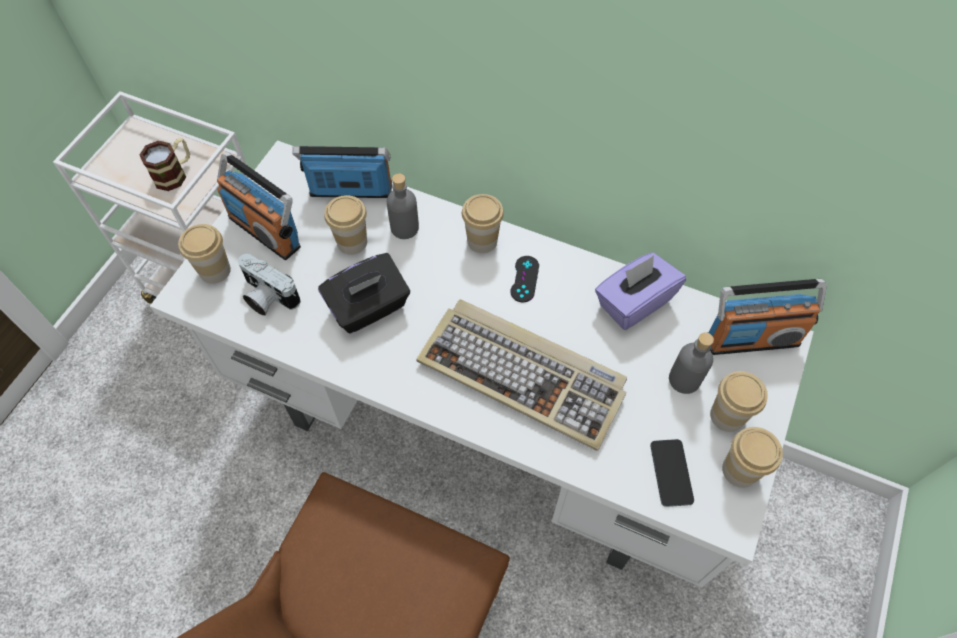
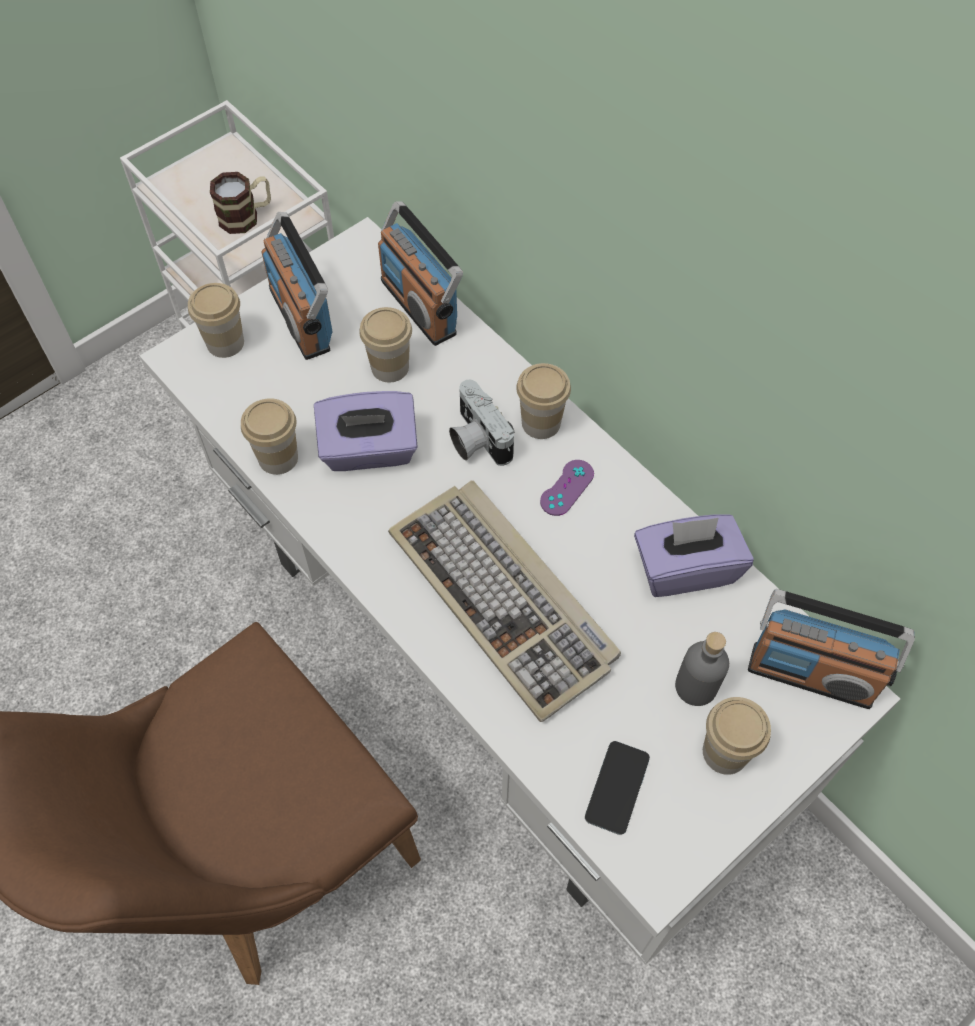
camera: 25 degrees right, 0 degrees up
(267, 297) = (265, 394): camera -> camera (476, 439)
(351, 190) = (420, 306): radio -> radio turned 150 degrees counterclockwise
(369, 308) = (369, 450): black tissue box -> purple tissue box
(404, 228) = (458, 373): grey bottle -> none
(524, 279) = (567, 488): black game controller -> purple game controller
(739, 470) = (703, 822): cup -> cup (278, 457)

